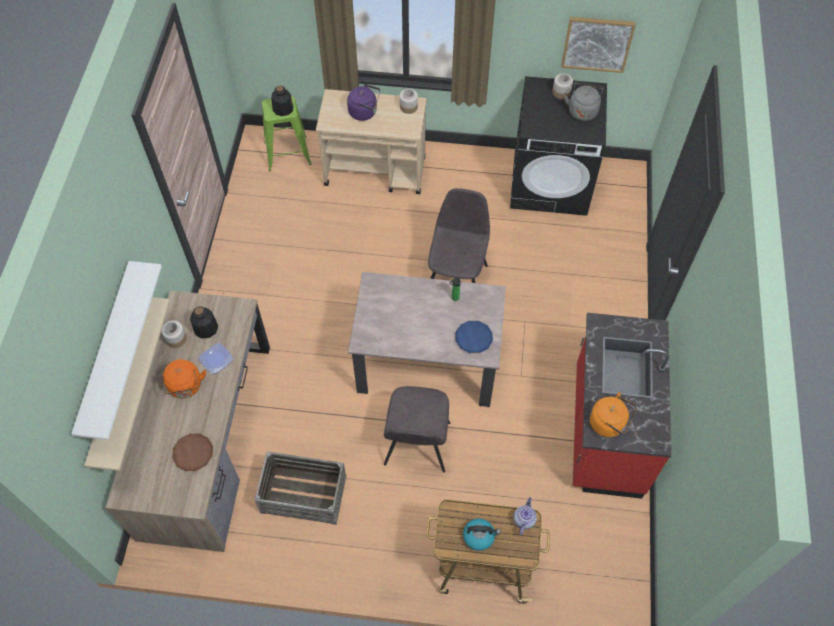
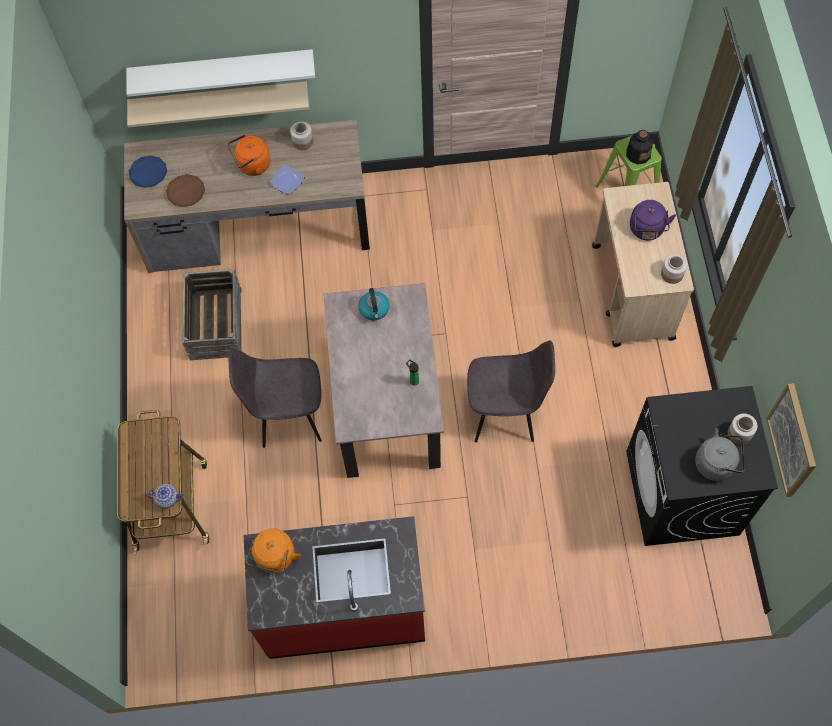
camera: 80 degrees right, 5 degrees up
(206, 328) = (319, 162): bottle -> none
(473, 338) = (366, 410): blue plate -> blue plate (148, 173)
(479, 536) = (145, 460): kettle -> kettle (374, 309)

